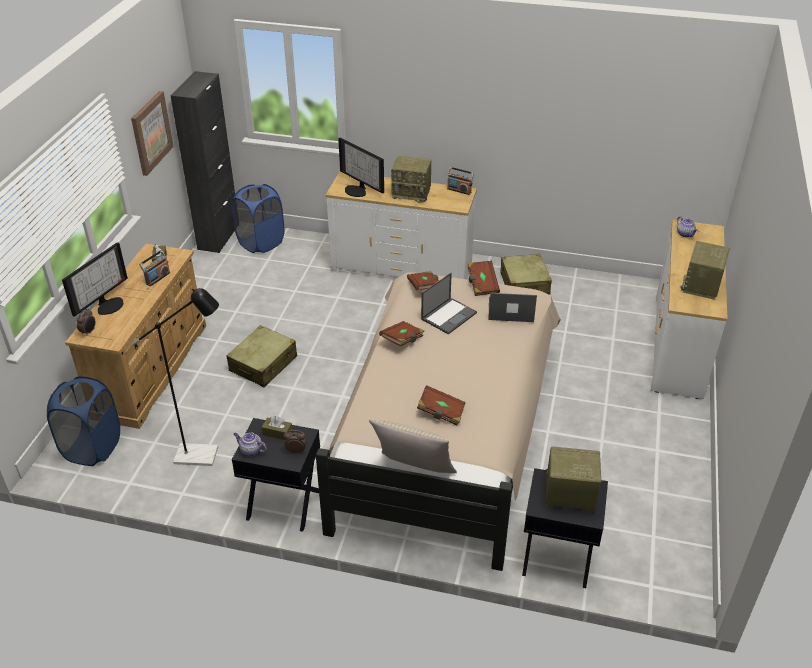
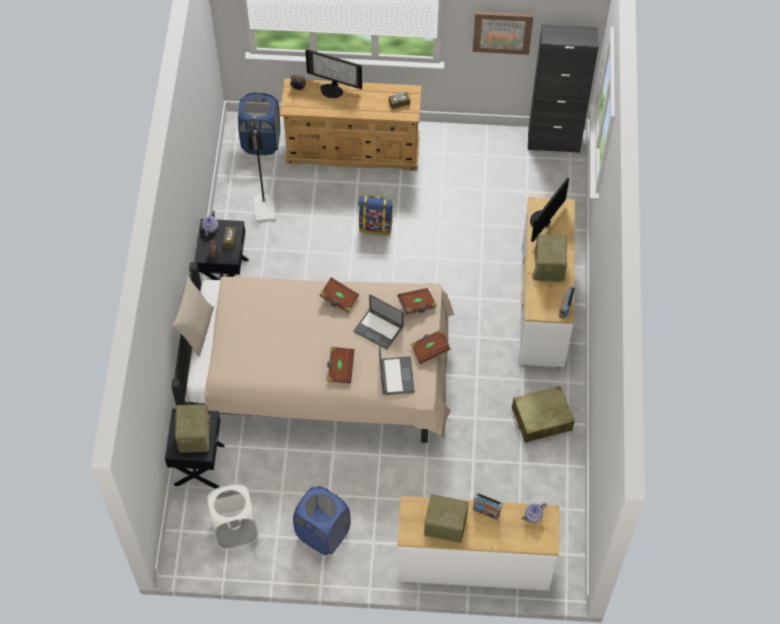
camera: 80 degrees right, 20 degrees up
(157, 278) = (374, 109): radio -> radio (486, 511)
(261, 242) = (553, 179): blue laundry basket -> blue laundry basket (323, 533)
(263, 364) = (376, 226): beige suitcase -> backpack
(441, 412) = (258, 338): brown book -> brown book (340, 369)
(647, 529) = (235, 529): none -> white laundry basket

